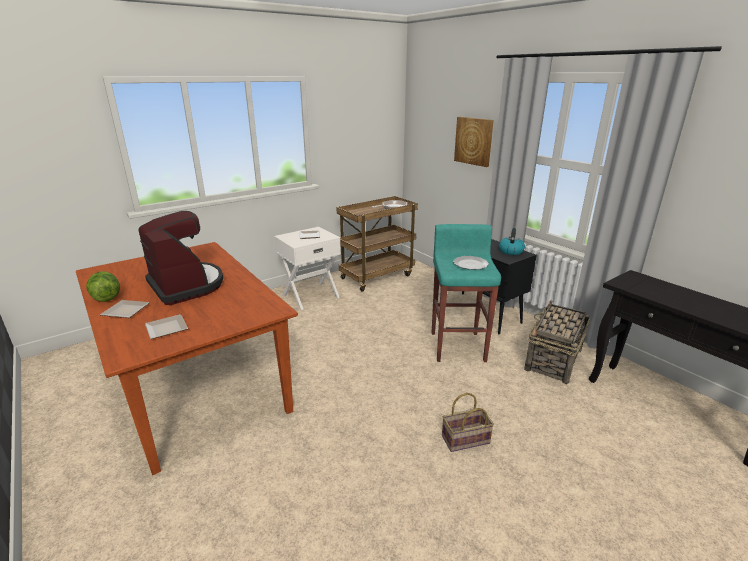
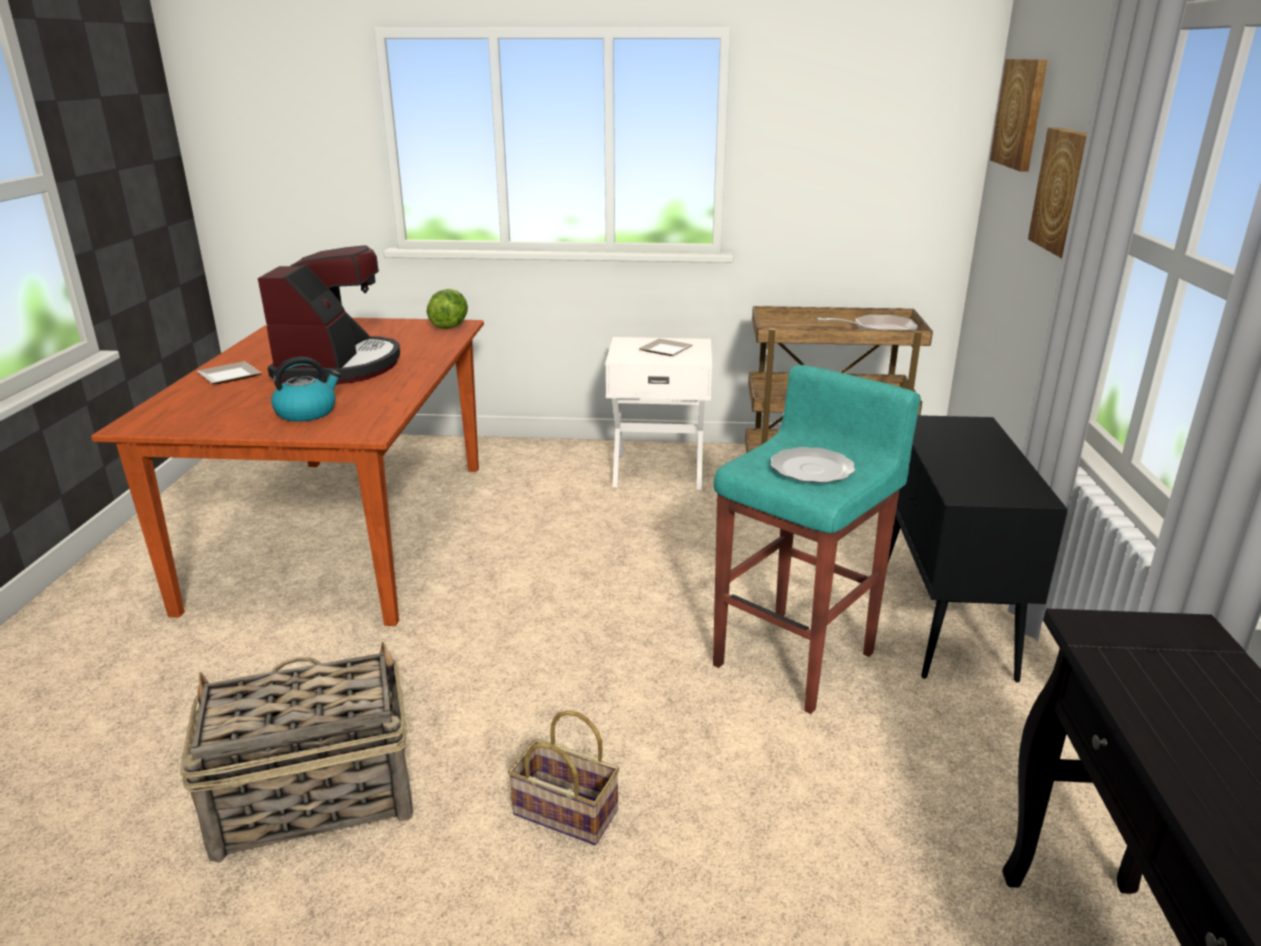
camera: 40 degrees right, 0 degrees up
(106, 298) = (242, 356): lettuce -> lettuce (449, 326)
(165, 328) = (222, 409): plate -> none
(429, 111) = (1021, 113): none -> picture
(510, 251) = (1011, 482): kettle -> kettle (307, 412)
(553, 360) = (975, 788): basket -> basket (312, 799)

